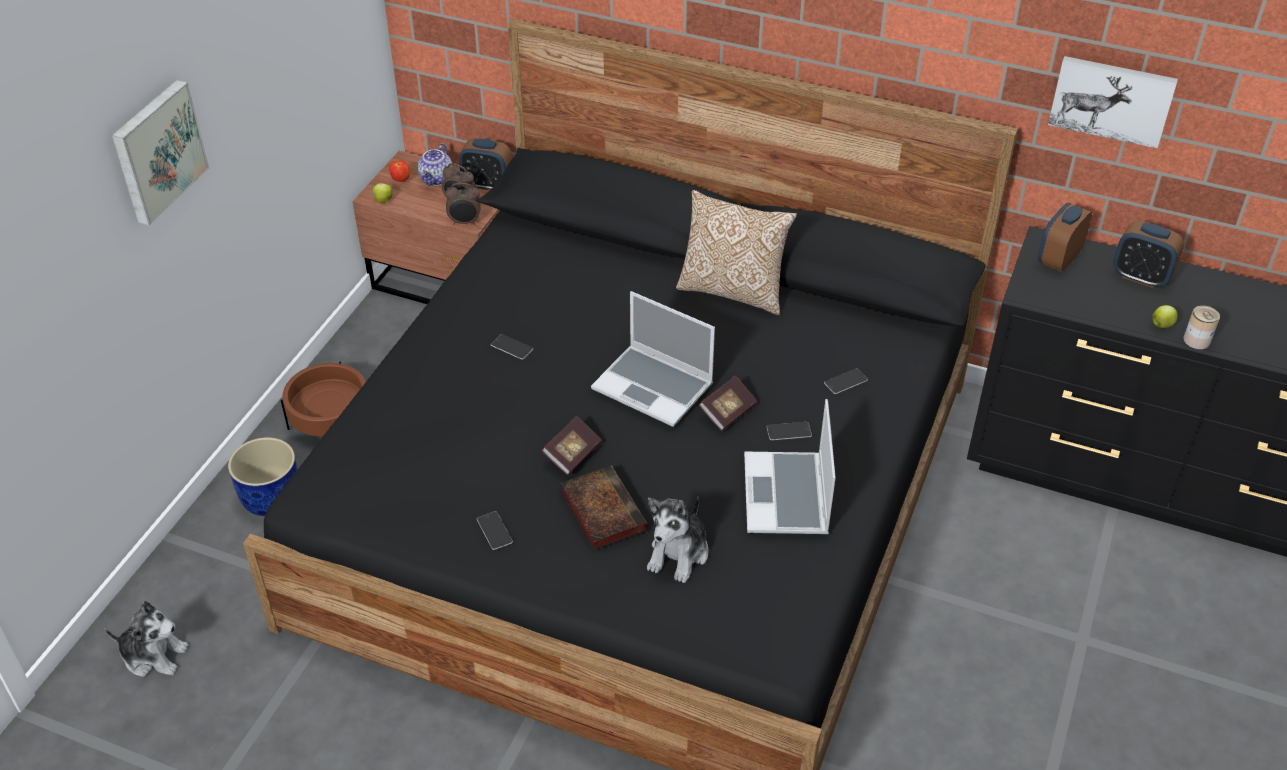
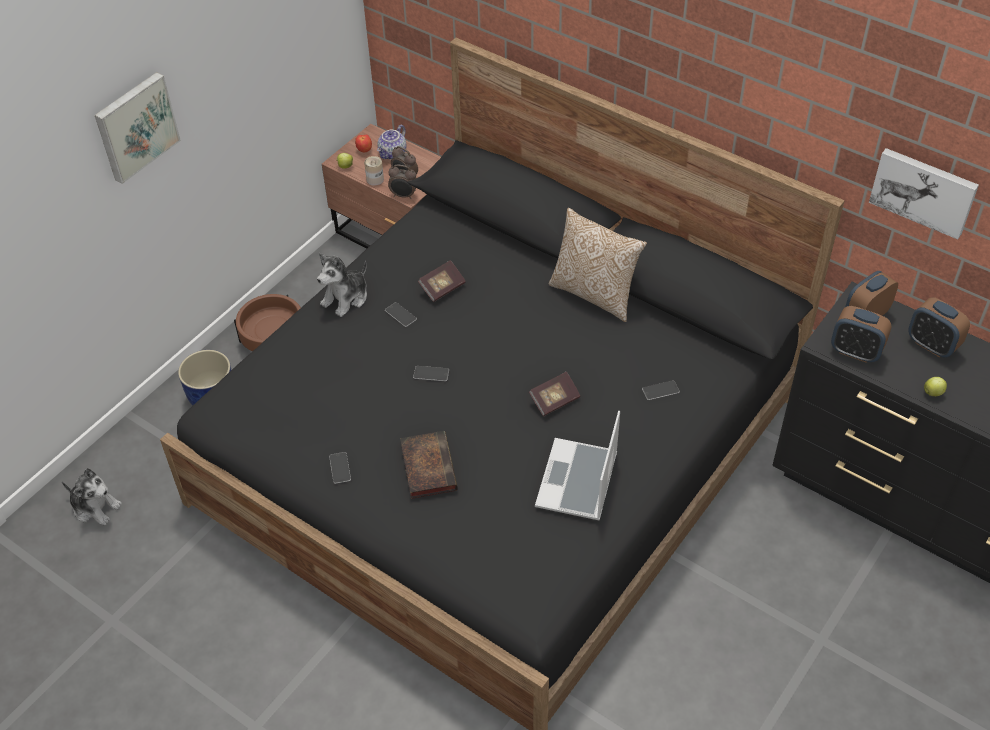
camera: 15 degrees right, 5 degrees up
(487, 184) = (431, 164): alarm clock -> alarm clock (855, 351)
(572, 454) = (419, 415): book -> book (442, 288)
(654, 387) = (502, 368): laptop -> none
(679, 554) = (476, 514): plush toy -> plush toy (346, 298)
(789, 431) = (598, 426): phone -> phone (431, 373)
(1196, 340) = (958, 412): can -> can (375, 179)

